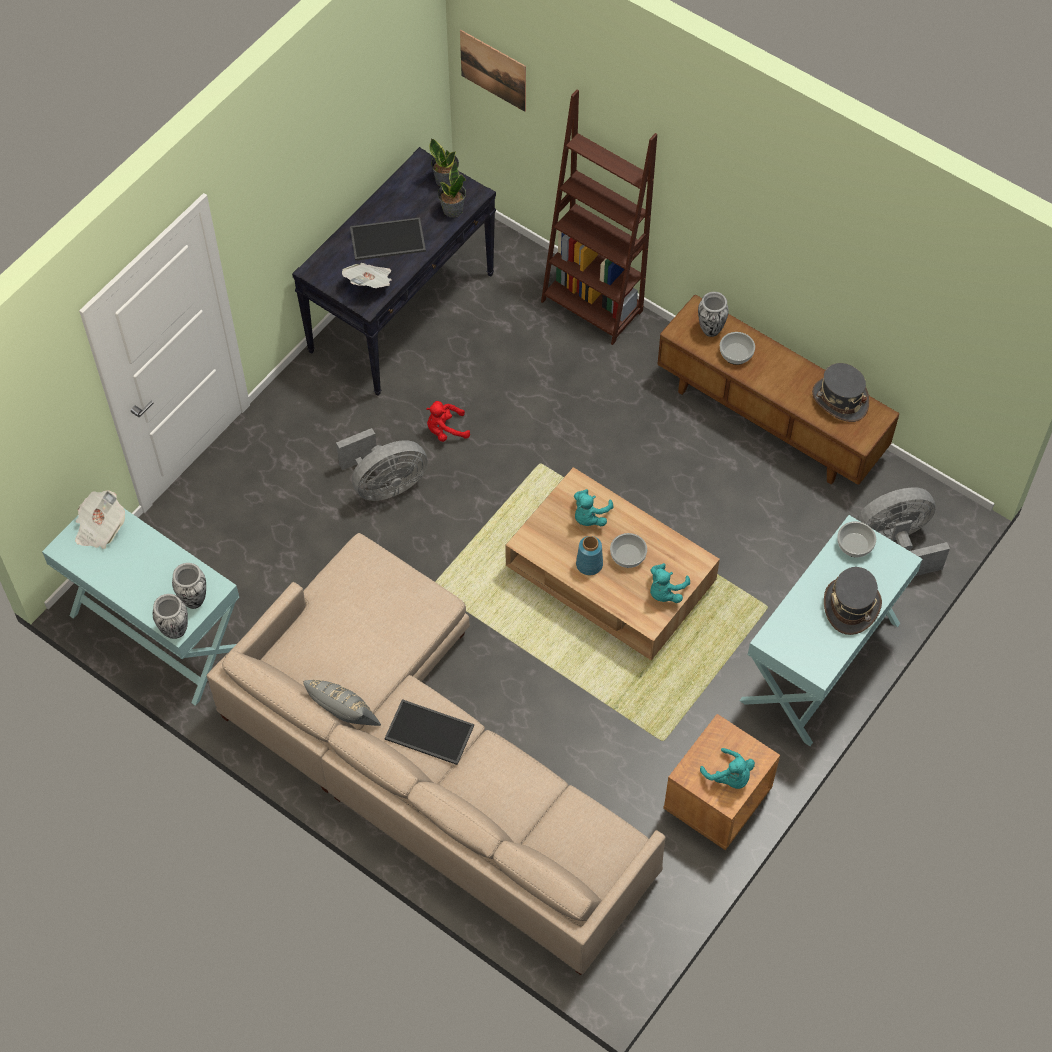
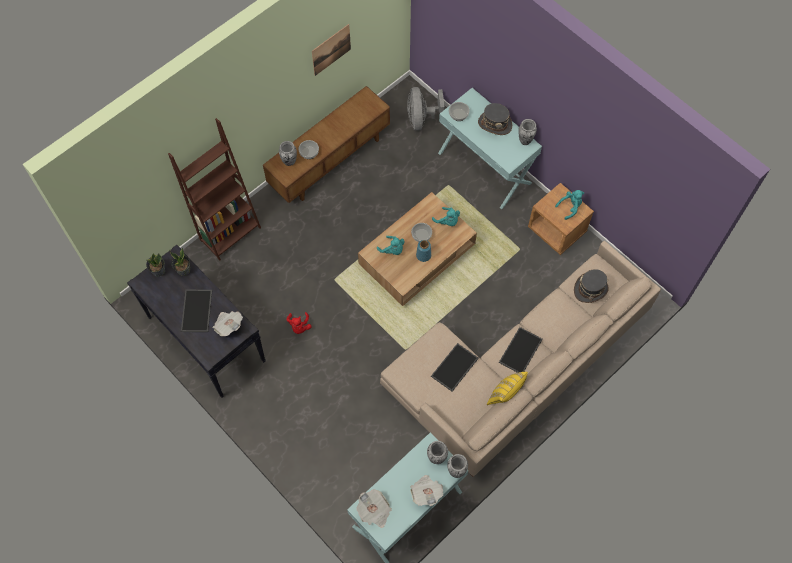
camera: 80 degrees left, 5 degrees up
(136, 593) = (426, 492): none -> newspaper
(344, 718) = (505, 395): grey pillow -> yellow pillow
(380, 634) = (455, 368): none -> tray
(385, 484) = (330, 365): grey fan -> none
(493, 70) = (117, 208): picture -> picture (331, 49)
(829, 661) = (525, 140): none -> vase
(839, 400) = (351, 110): grey hat -> grey hat (590, 289)

